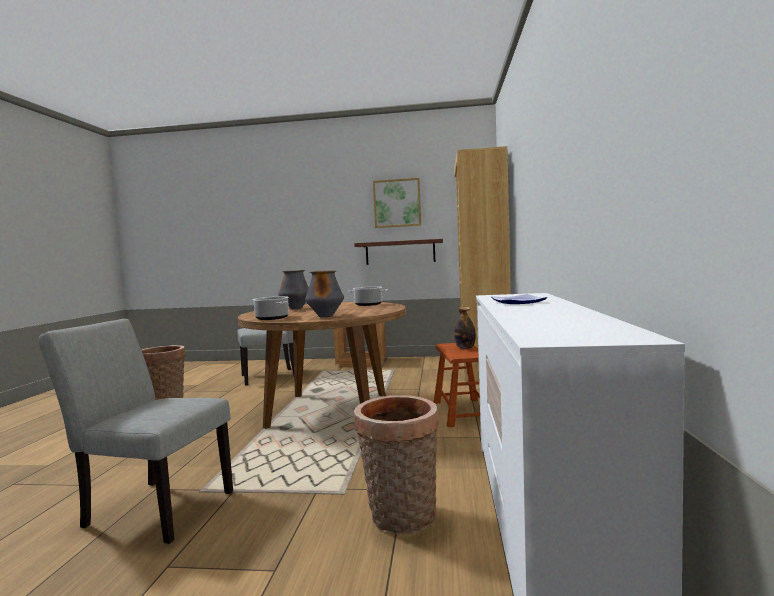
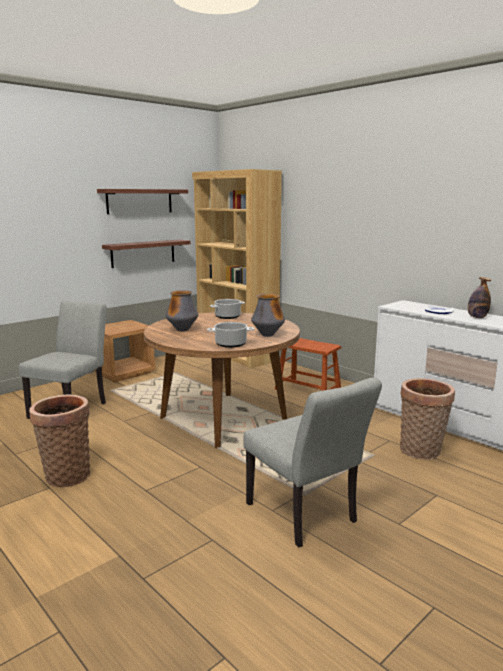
camera: 50 degrees left, 10 degrees up
(151, 507) = (306, 516): grey chair -> grey chair turned 90 degrees counterclockwise
(397, 203) = (139, 201): picture -> shelf
(465, 348) = (307, 342): bottle -> bottle (477, 317)

